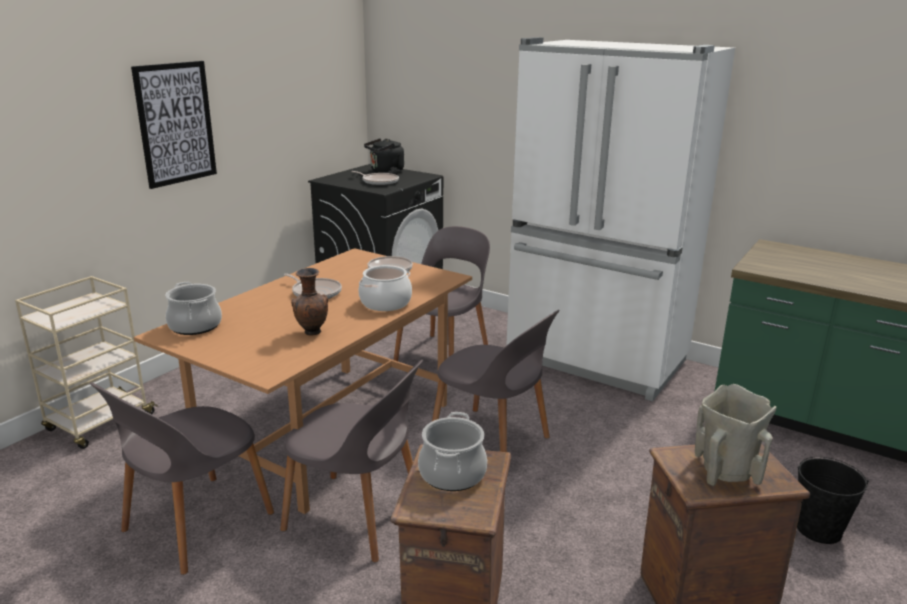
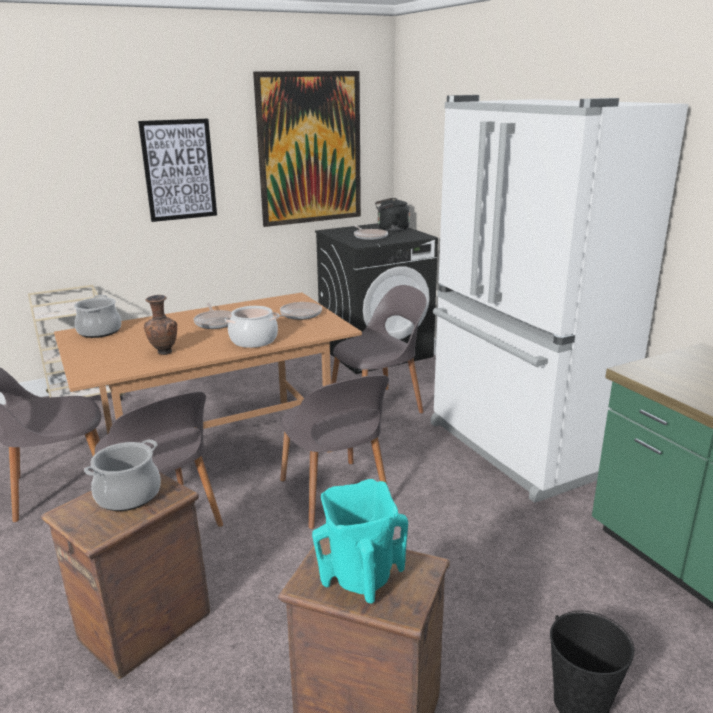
camera: 30 degrees right, 0 degrees up
(297, 91) = (310, 149): none -> picture
(725, 472) = (359, 578): beige vase -> turquoise vase

